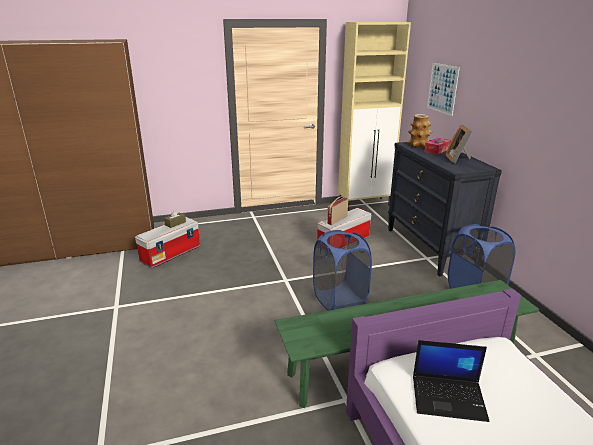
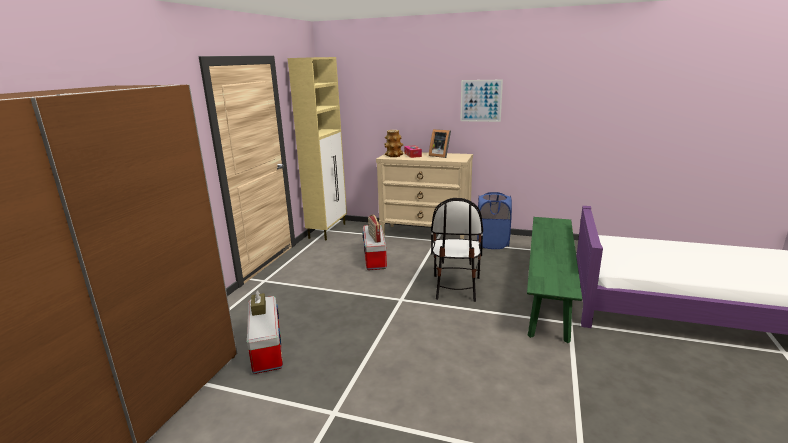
camera: 55 degrees left, 5 degrees down
(339, 300) = (455, 287): blue laundry basket -> chair
(430, 248) = (425, 235): black dresser -> beige dresser
(442, 88) = (385, 108): picture -> picture (481, 100)
(449, 397) = (644, 262): laptop -> none

